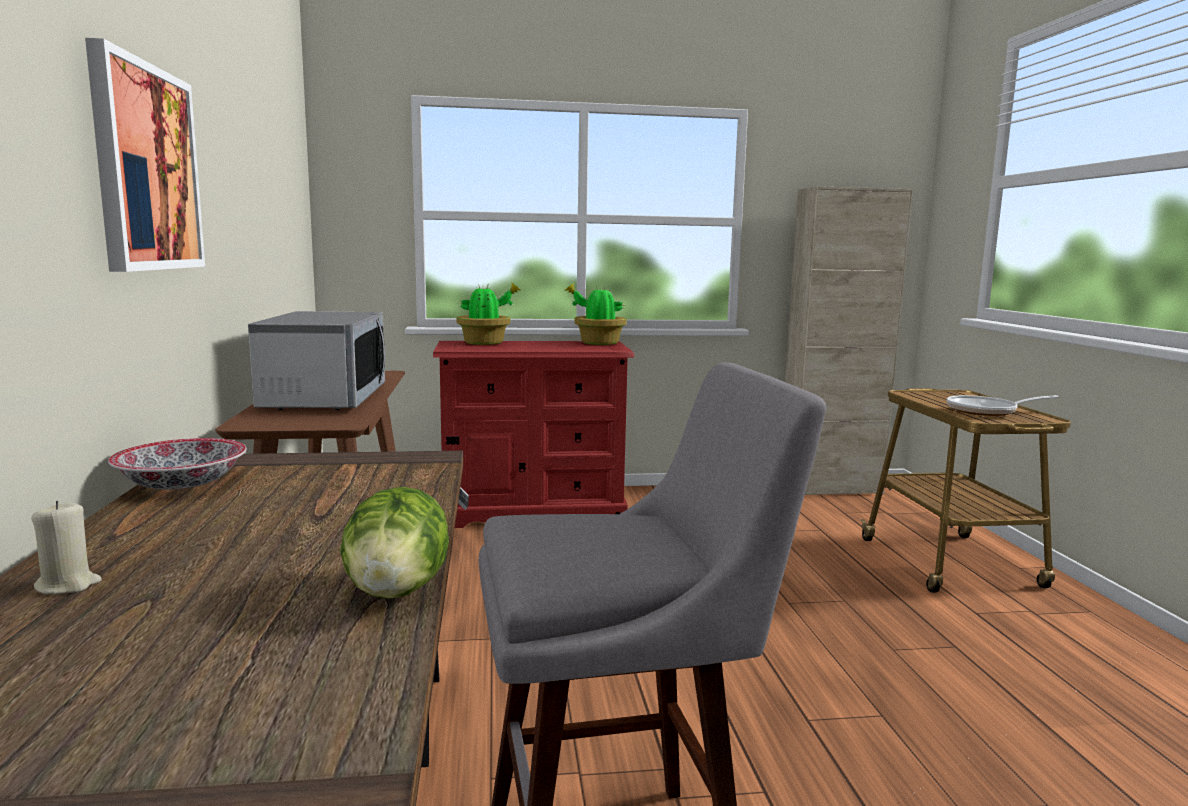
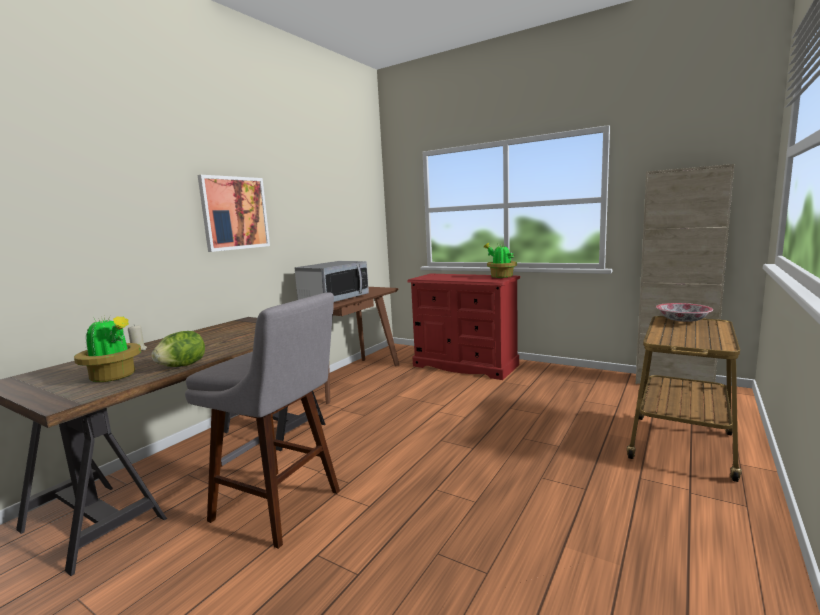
camera: 40 degrees right, 0 degrees up
(181, 484) = (222, 326): bowl -> bowl (682, 320)
(486, 343) = (444, 275): potted plant -> potted plant (114, 377)
(987, 411) = (684, 336): frying pan -> none

